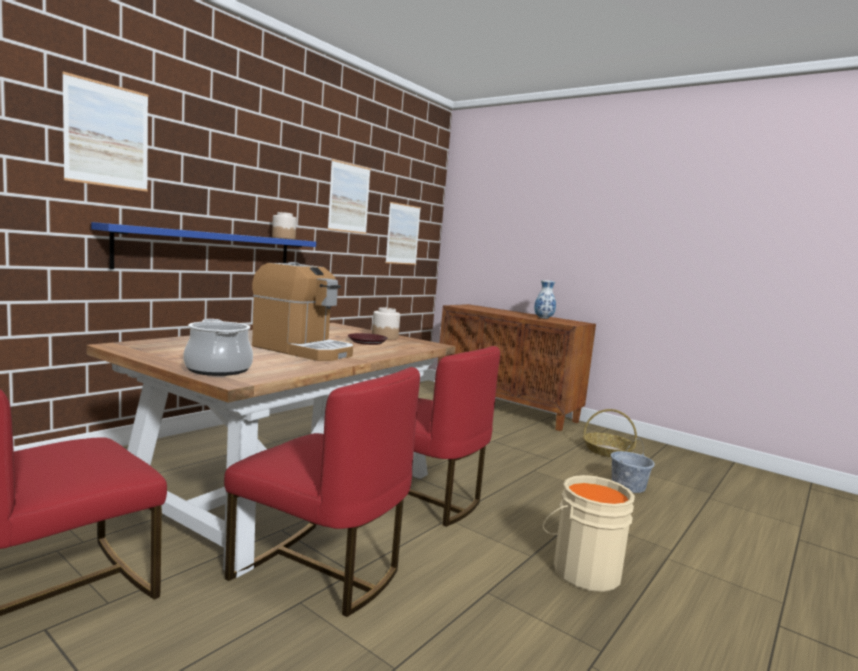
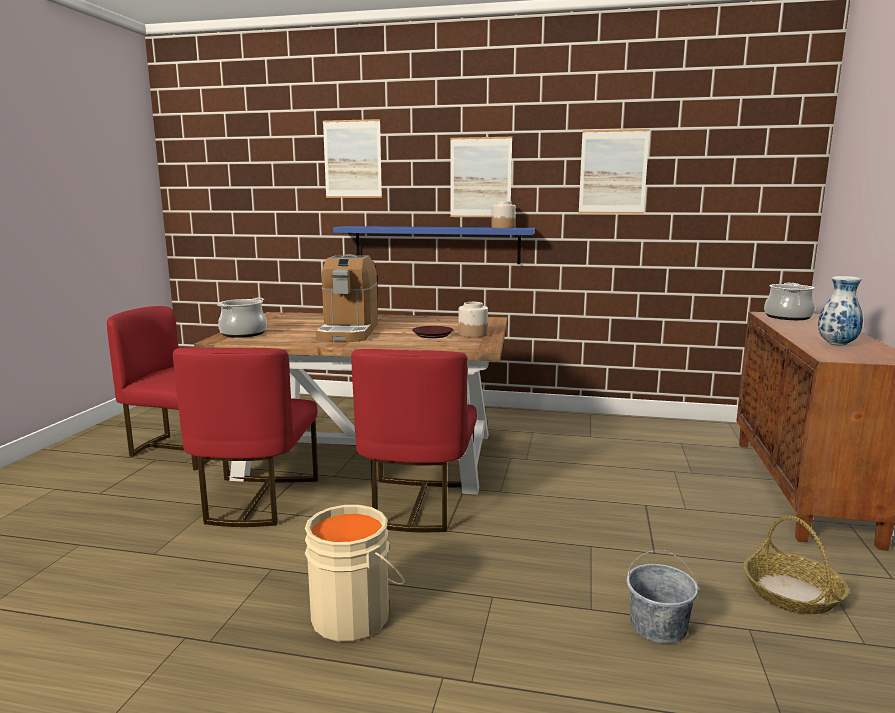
camera: 65 degrees right, 5 degrees up
(403, 234) = (721, 208): picture -> picture (480, 177)
(469, 307) = (788, 317): none -> cooking pot

